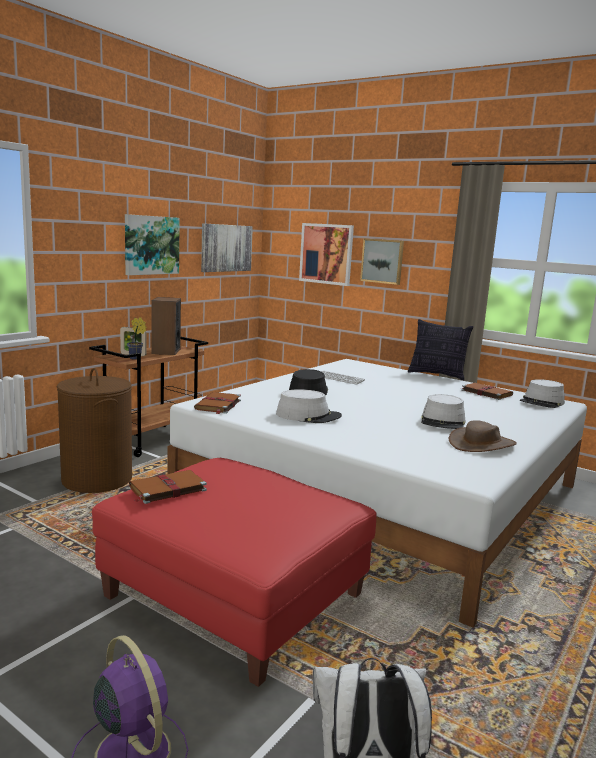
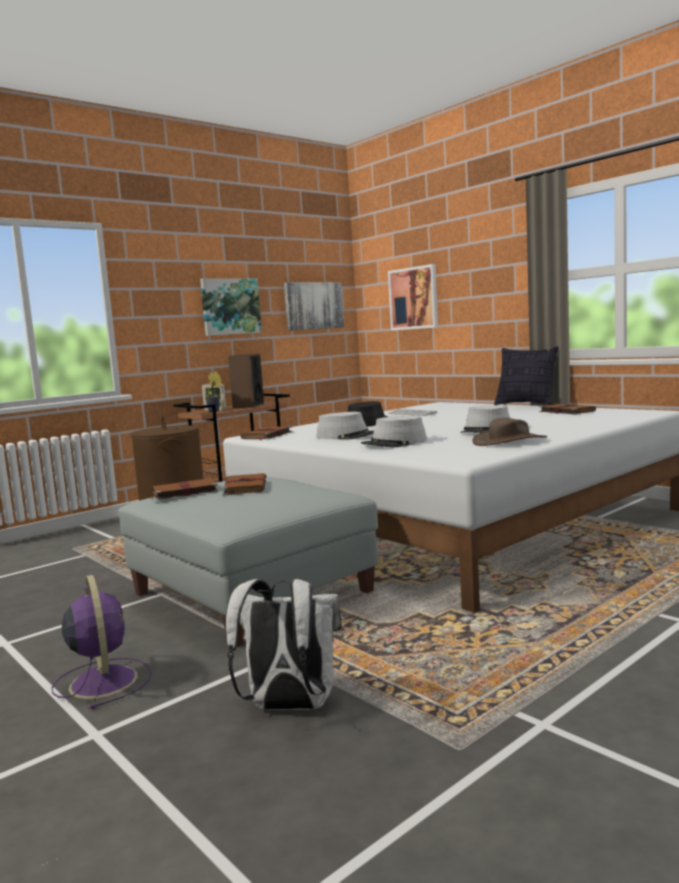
camera: 15 degrees right, 5 degrees down
(233, 484) = (245, 487): none -> brown book
(236, 595) = (252, 593): red ottoman -> grey ottoman
(382, 261) = (466, 295): picture -> none
(542, 402) = (625, 413): grey hat -> grey hat (394, 443)

